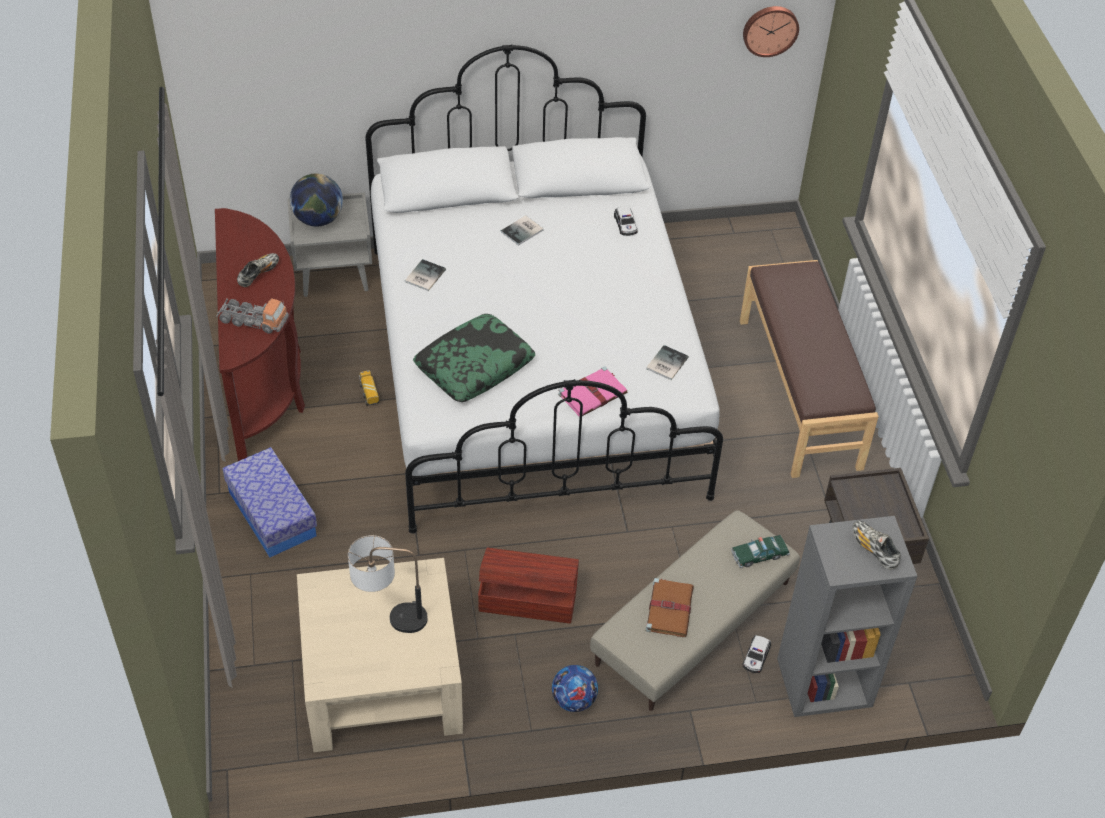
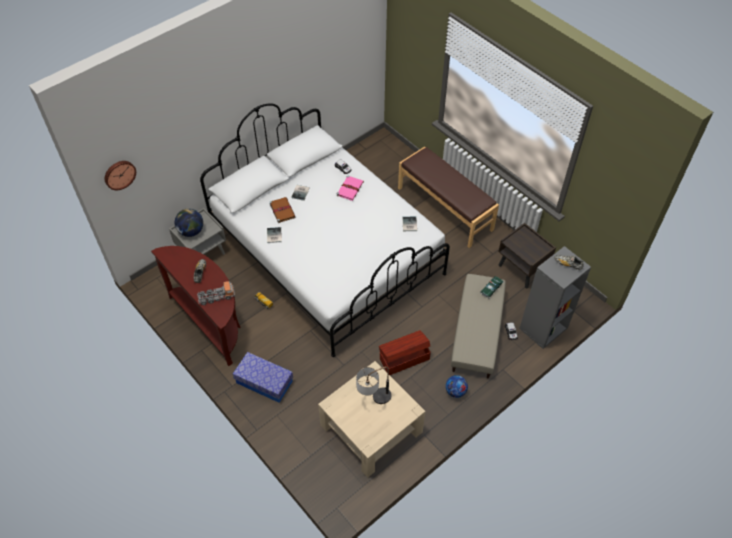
camera: 30 degrees left, 5 degrees up
(474, 366) = (330, 267): pillow -> none
(593, 393) = (390, 253): pink book -> pink book (350, 188)
(669, 608) = (474, 331): brown book -> brown book (282, 210)
(770, 29) = (363, 49): wall clock -> wall clock (119, 174)

